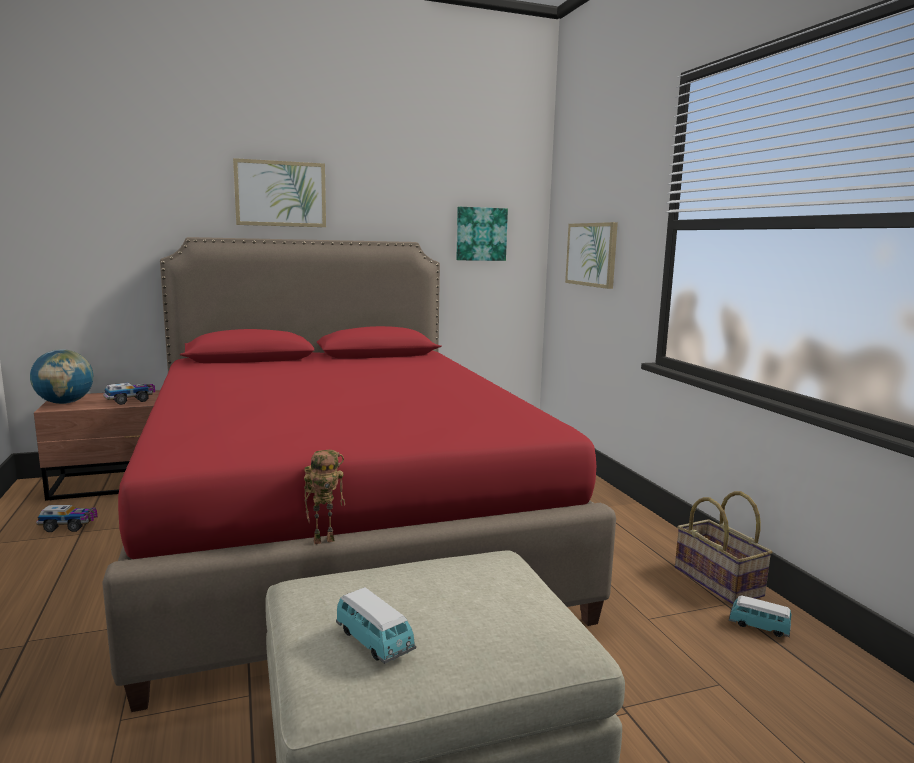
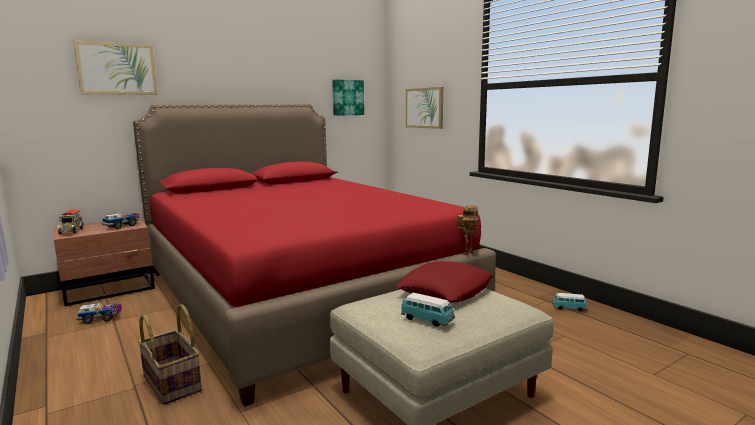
camera: 15 degrees left, 0 degrees up
(65, 403) = (71, 231): globe -> toy truck
(280, 194) = (215, 72): picture -> picture (117, 69)
(325, 540) = (349, 282): toy robot -> toy robot (468, 253)
(463, 581) = (445, 290): none -> red pillow
(719, 581) = (537, 291): basket -> basket (173, 383)

